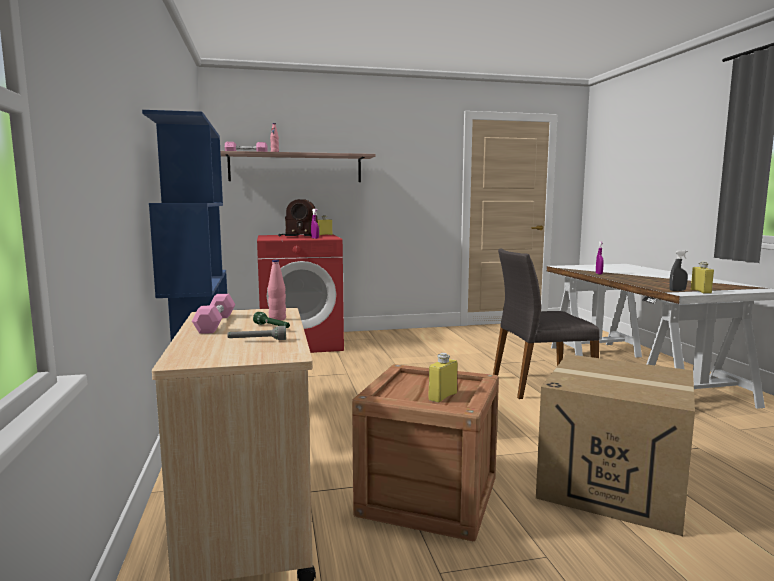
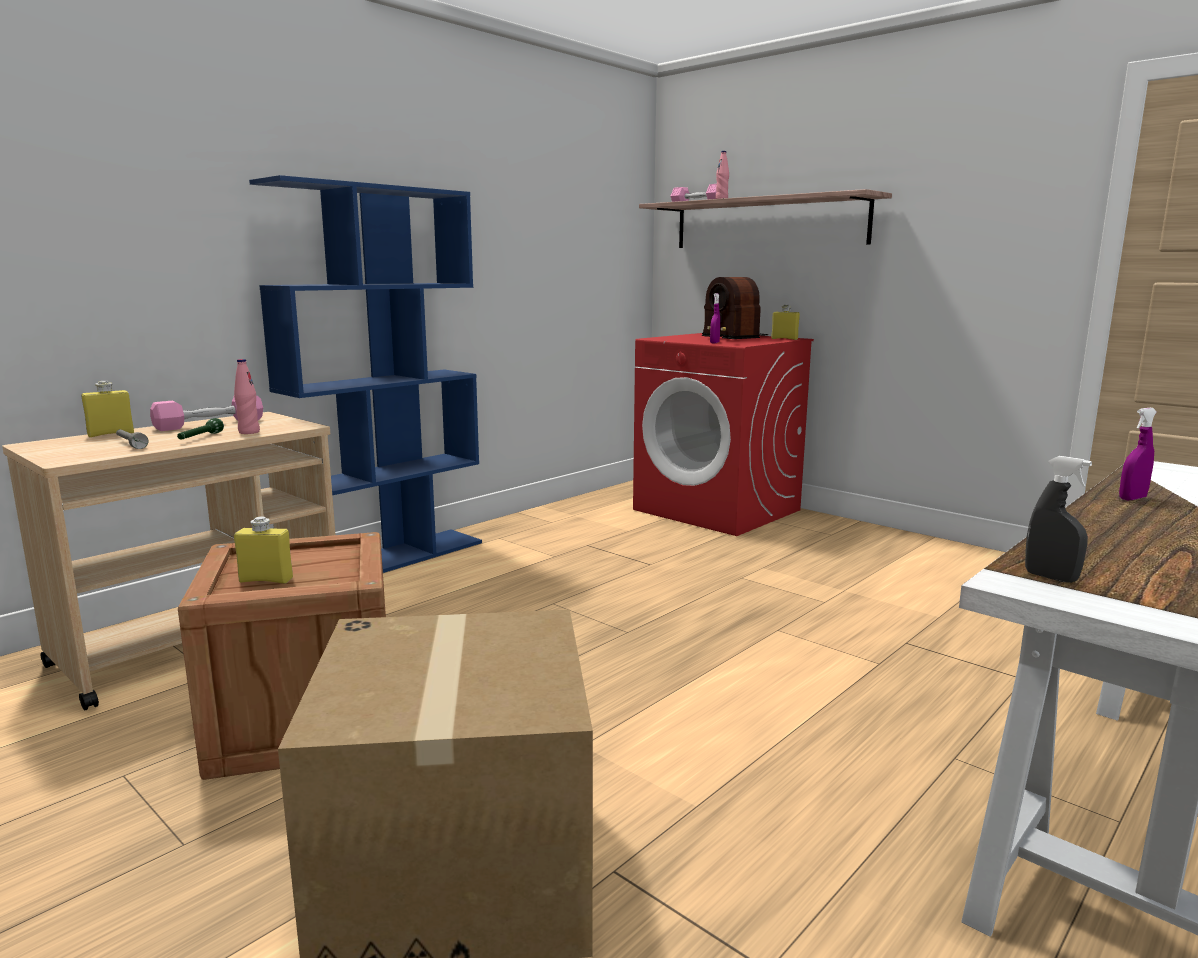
camera: 55 degrees right, 5 degrees up
(540, 385) = (858, 705): grey chair -> none
(700, 291) = (1107, 601): yellow bottle -> yellow bottle (111, 434)

